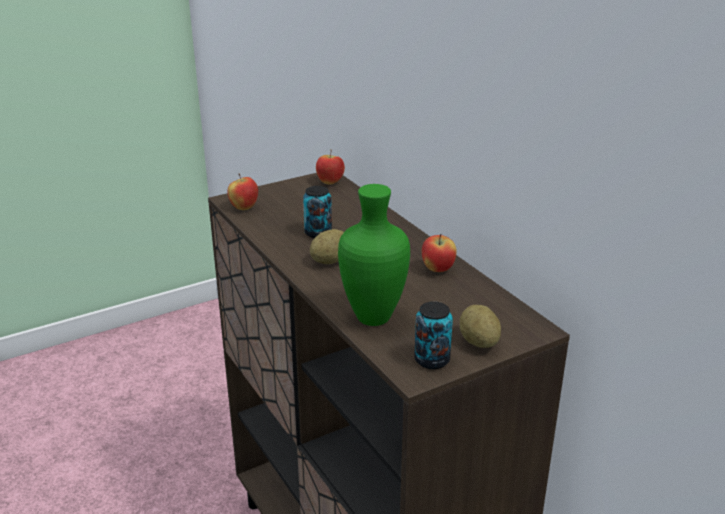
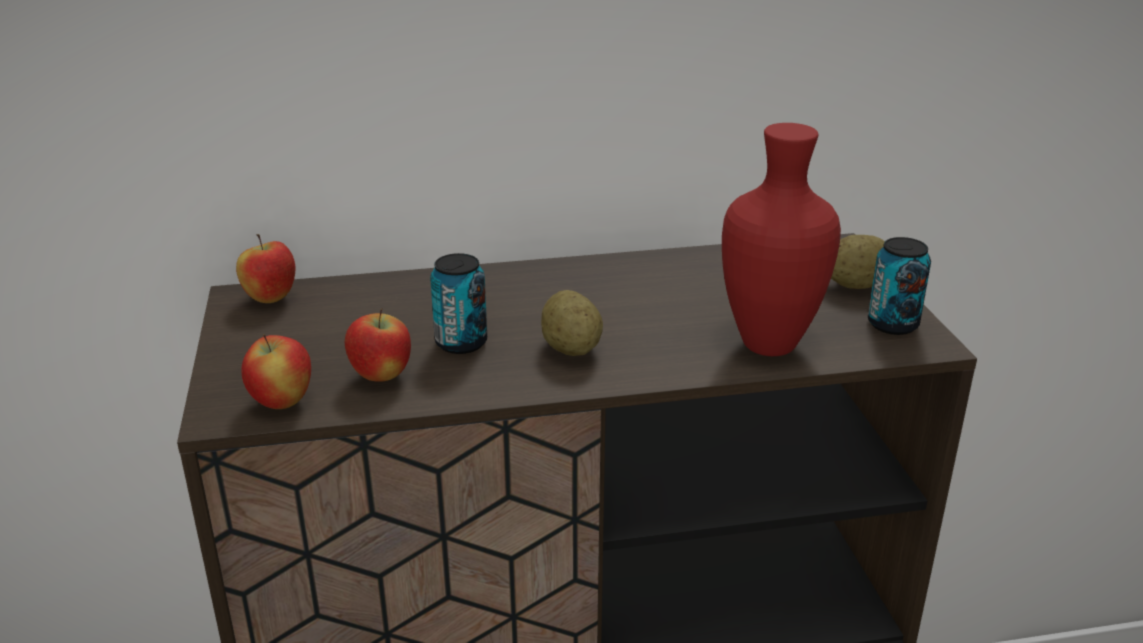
camera: 70 degrees left, 0 degrees up
(372, 319) = (772, 346): green vase -> red vase
(437, 270) = (654, 272): apple -> apple (381, 377)

